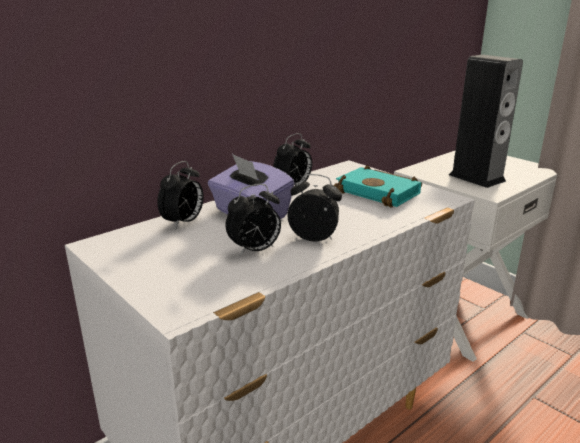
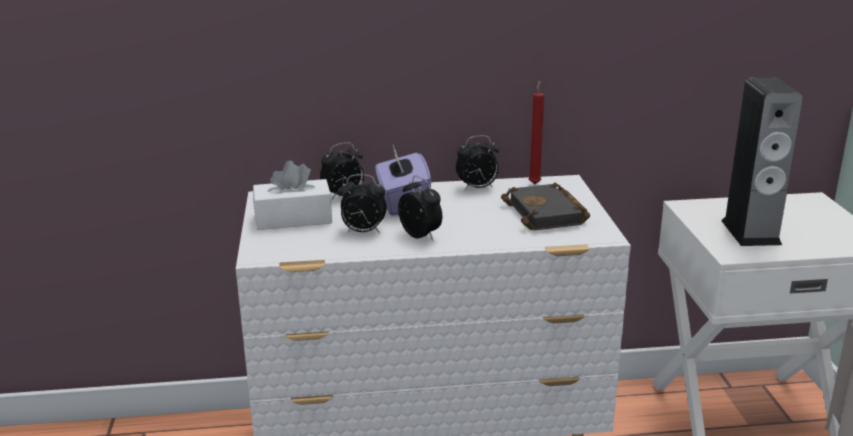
camera: 35 degrees right, 0 degrees up
(160, 259) = (293, 219): none -> white tissue box
(330, 173) = (535, 183): none -> red candle
(381, 192) = (548, 214): turquoise book -> black book

